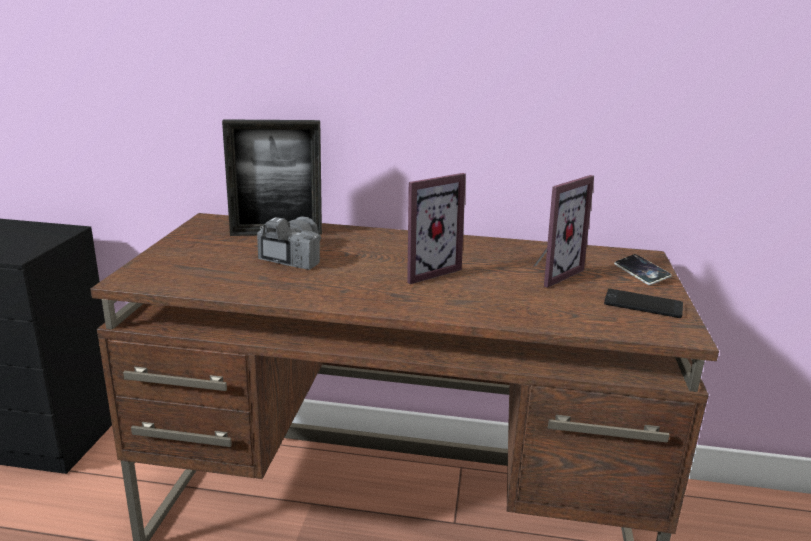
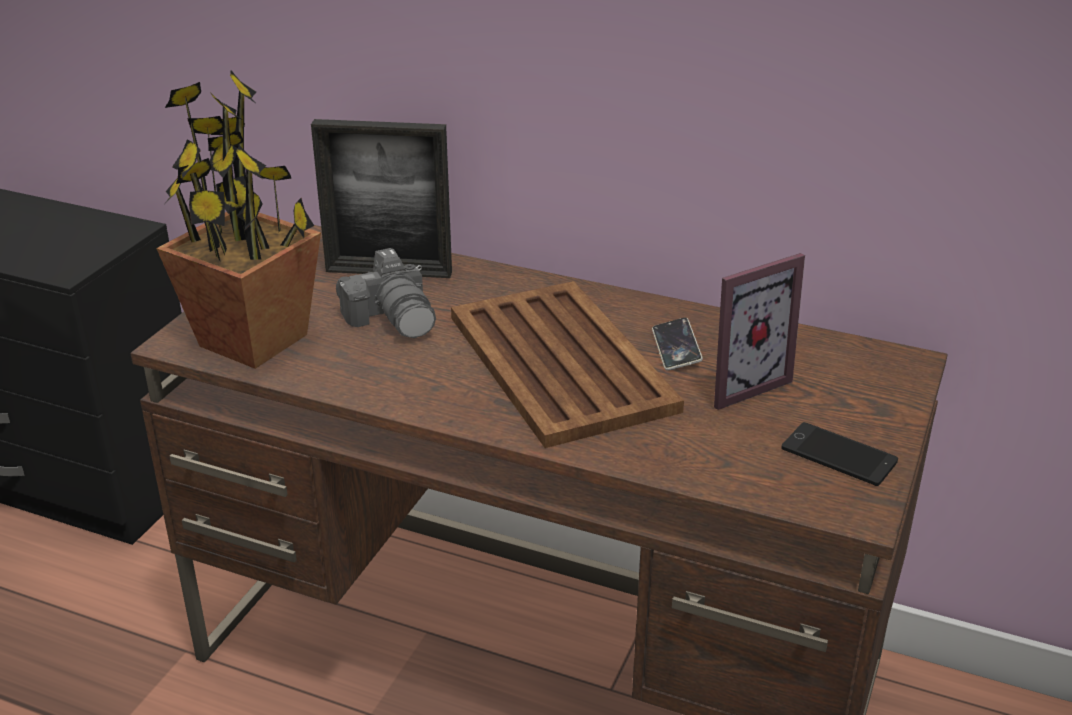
camera: 15 degrees right, 10 degrees up
(191, 274) = (254, 341): none -> potted plant
(292, 256) = (393, 317): camera -> camera turned 120 degrees clockwise
(424, 270) = (560, 361): picture frame -> brown tray
(641, 273) = (877, 395): phone -> phone (676, 348)

